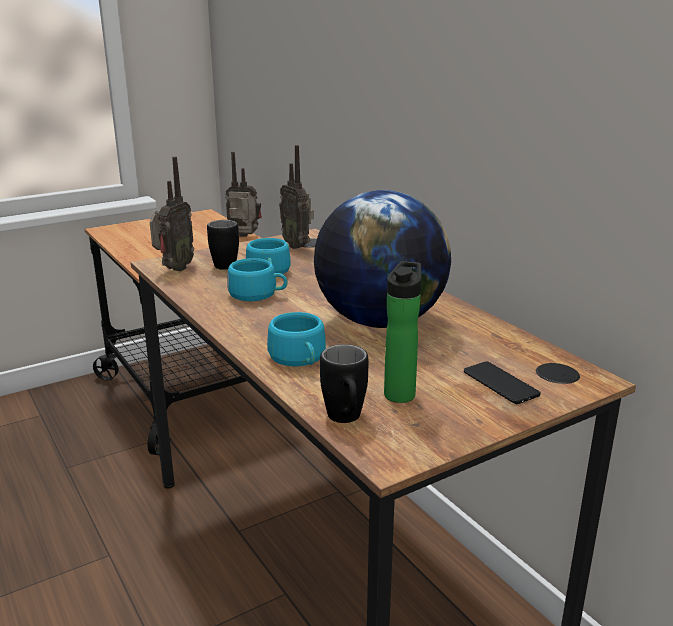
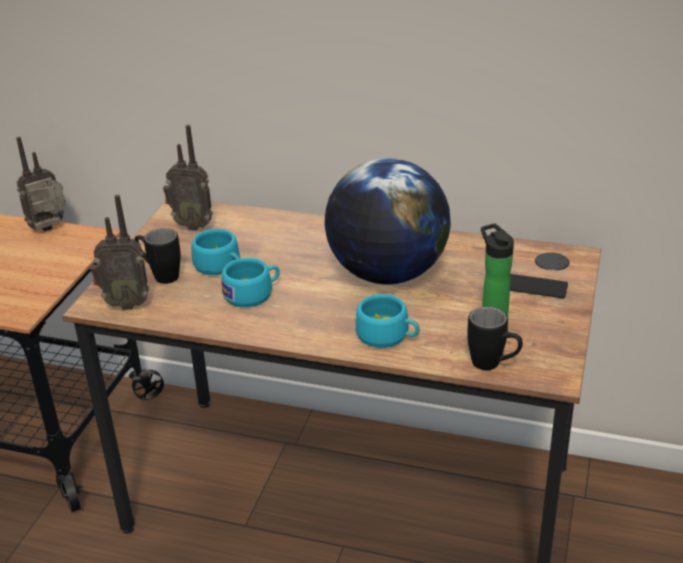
camera: 40 degrees left, 10 degrees up
(174, 269) = (126, 303): radio -> radio turned 105 degrees clockwise

